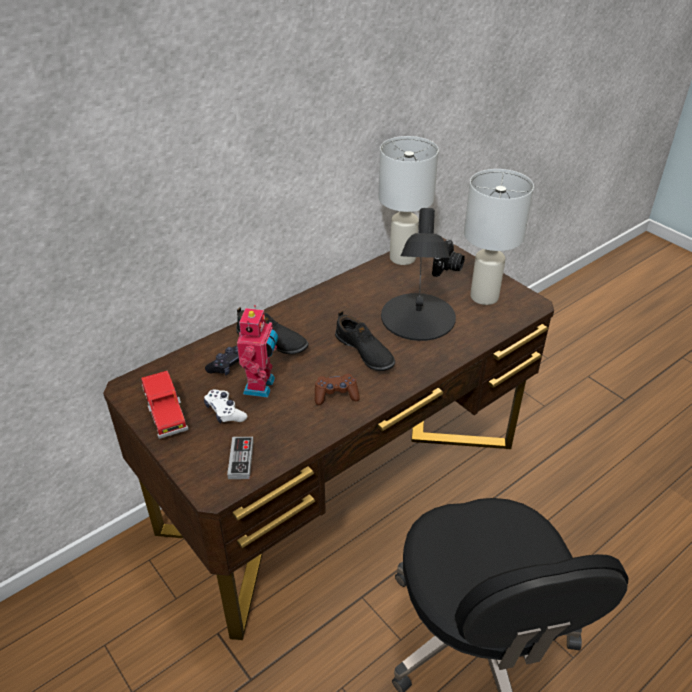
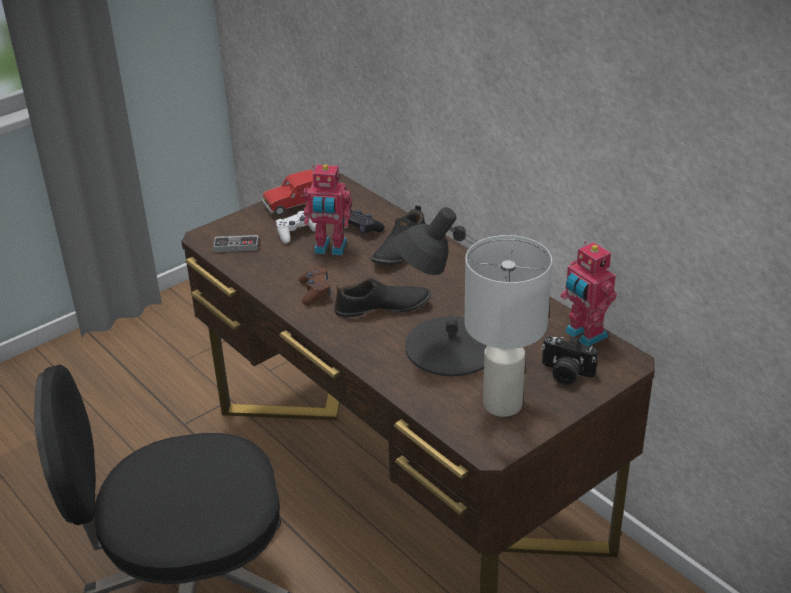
camera: 90 degrees right, 5 degrees down
(364, 352) = (382, 307): black shoe -> black shoe turned 150 degrees counterclockwise
(402, 257) = (584, 335): white table lamp -> toy robot

